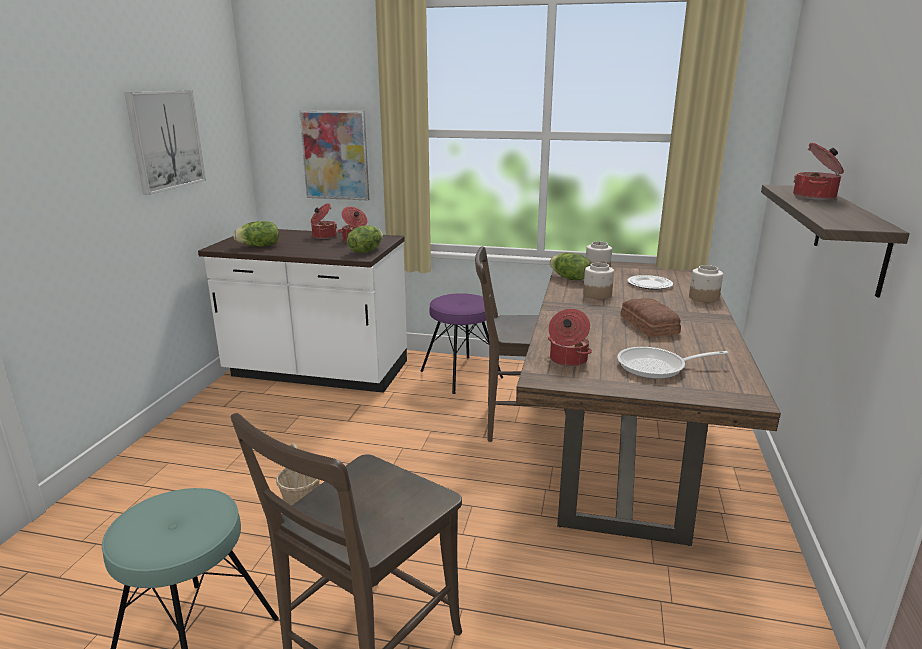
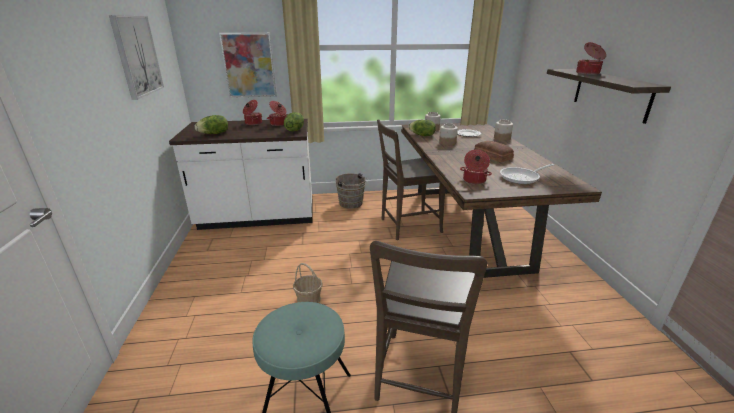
camera: 20 degrees left, 5 degrees up
(461, 374) = (352, 204): purple stool -> brown bucket

